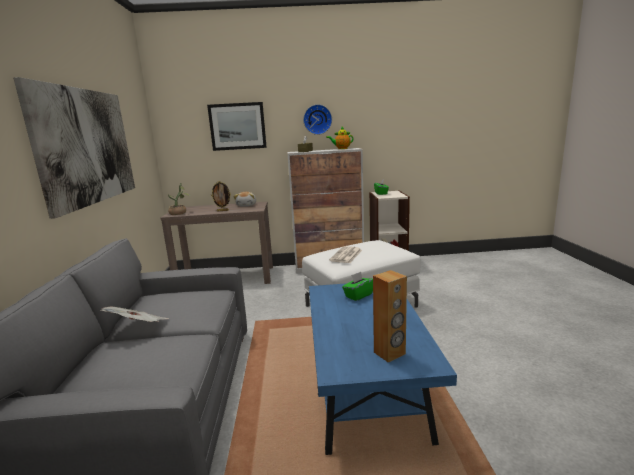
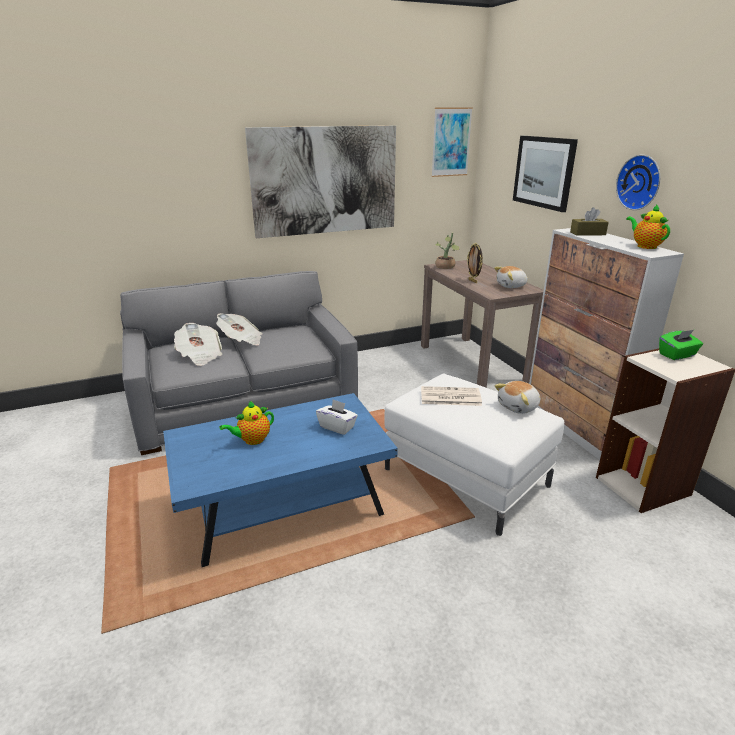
camera: 70 degrees right, 10 degrees up
(140, 114) = (451, 142): none -> picture
(146, 357) = (200, 355): none -> newspaper
(358, 295) = (337, 427): green tissue box -> white tissue box
(363, 331) = (252, 440): none -> teapot
(367, 243) = (519, 407): none -> plush toy
(389, 353) = (209, 460): brown speaker -> none

